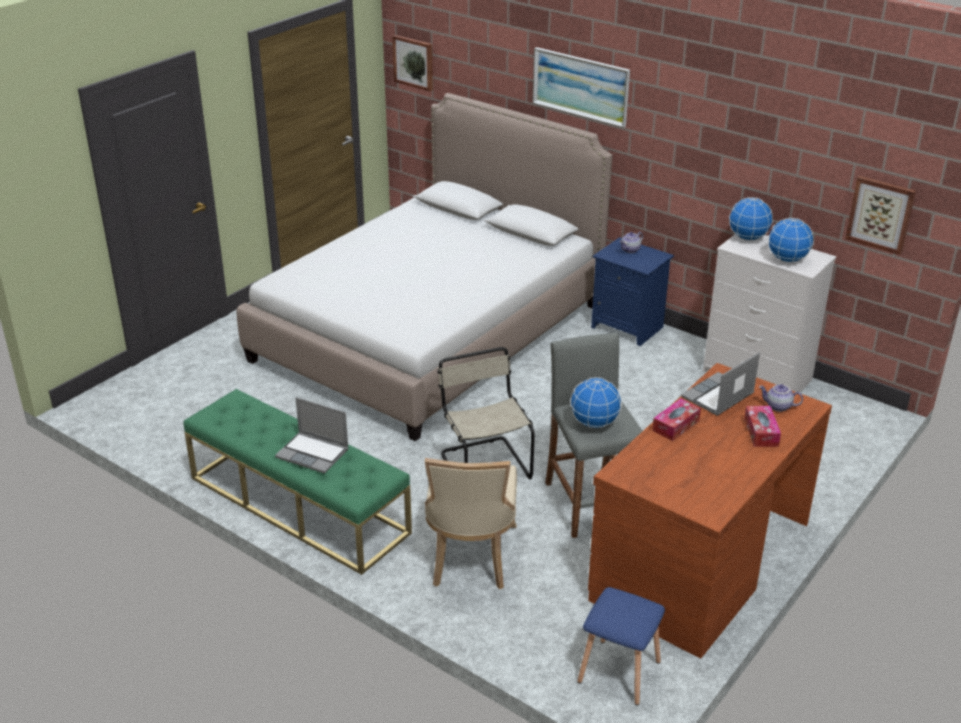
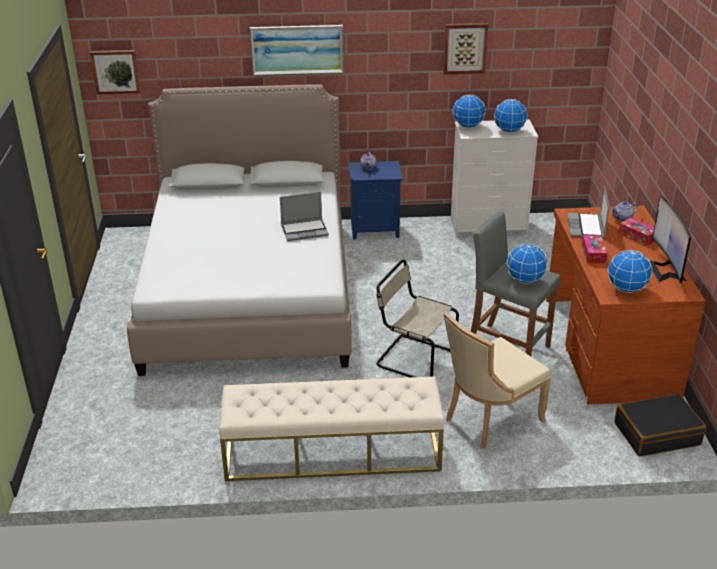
camera: 40 degrees left, 0 degrees up
(298, 505) = (332, 453): green bench -> beige bench
(313, 454) = (357, 397): laptop -> laptop (305, 230)
(470, 558) = (489, 419): beige chair -> beige chair turned 90 degrees clockwise
(617, 671) = (656, 433): blue stool -> black suitcase
(648, 476) = (626, 289): none -> globe
(729, 480) = (666, 270): none -> monitor
(880, 214) = (557, 79): picture -> picture (465, 48)

